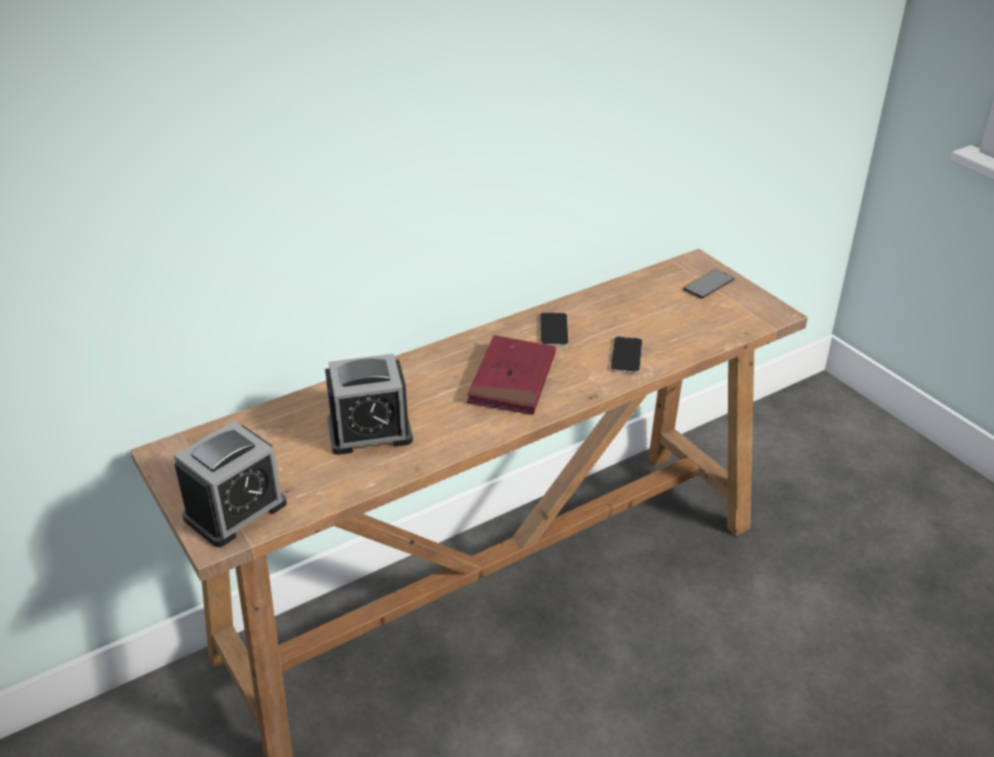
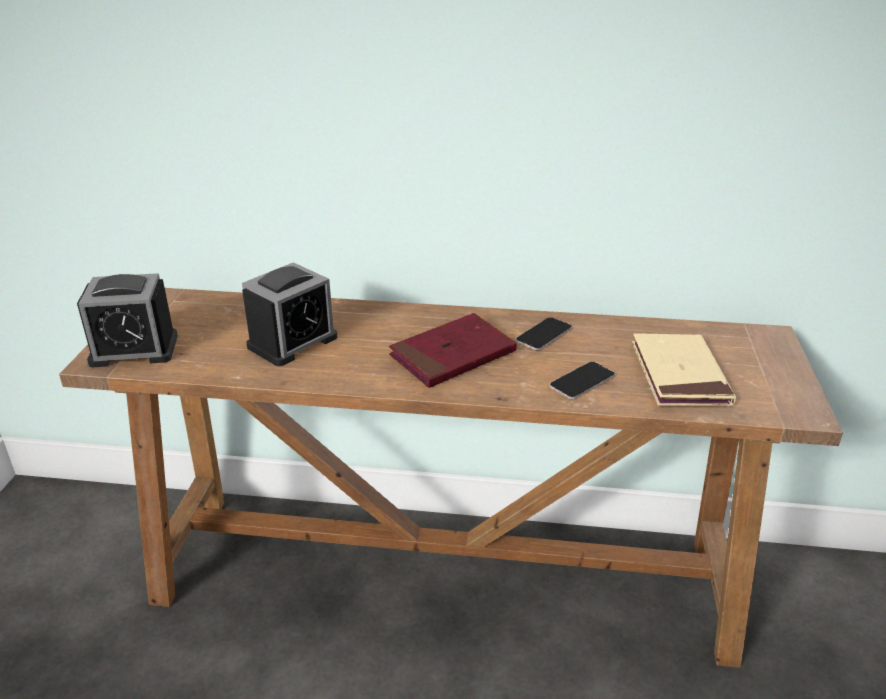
camera: 40 degrees right, 5 degrees down
(369, 431) = (292, 342): alarm clock -> alarm clock turned 75 degrees counterclockwise
(678, 320) = (679, 375): none -> beige book
(709, 285) = (757, 359): phone -> none

